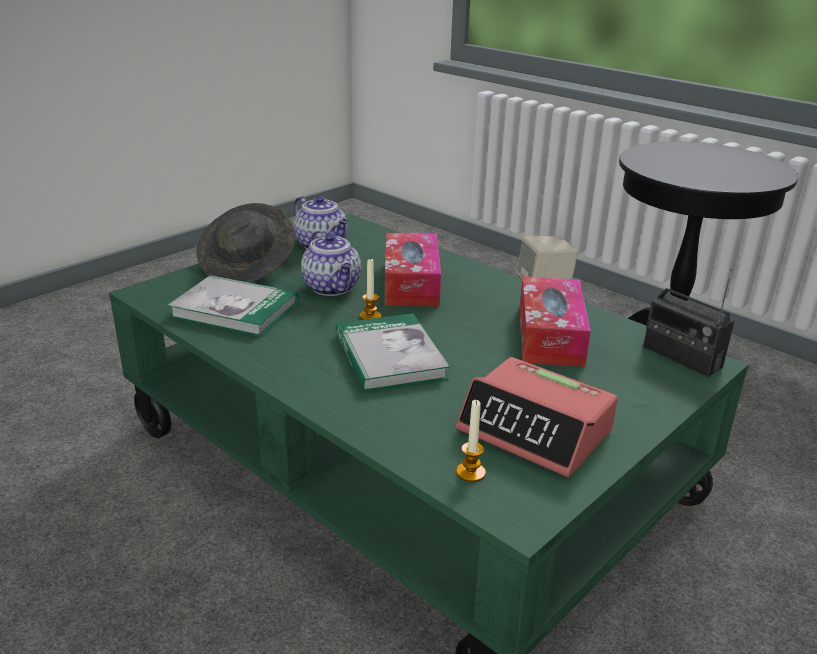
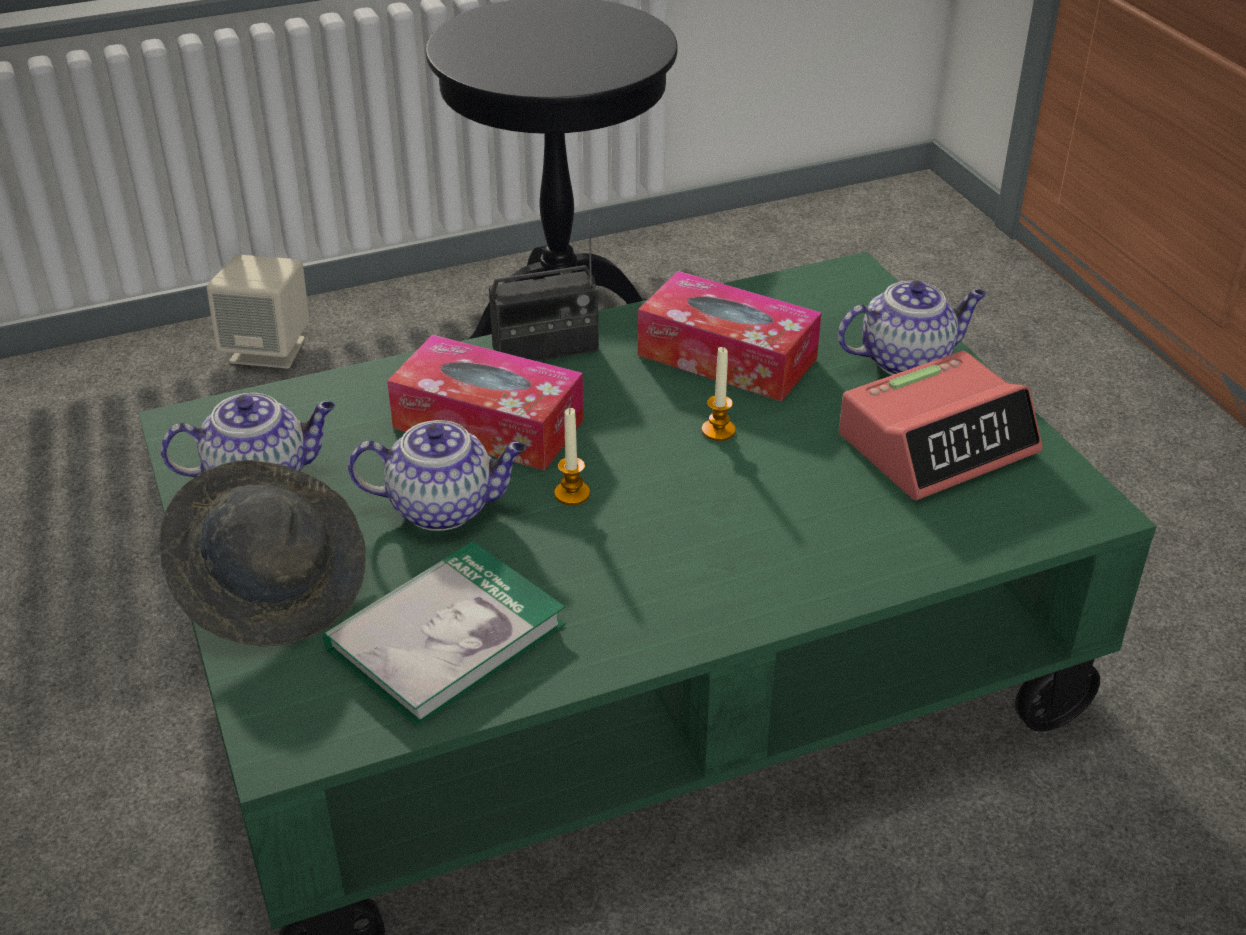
camera: 65 degrees left, 10 degrees up
(389, 356) = (704, 507): book -> none
(470, 472) = (1002, 519): candle -> candle (718, 430)
(627, 402) = (907, 359): none -> teapot
(681, 357) = (831, 286): radio -> radio (545, 349)

